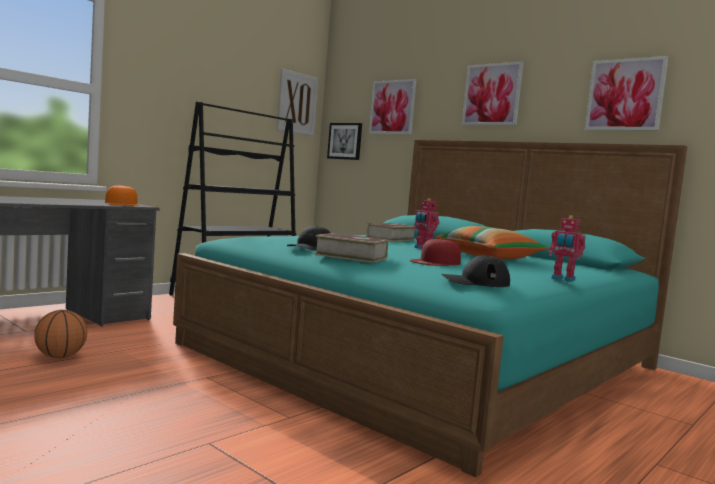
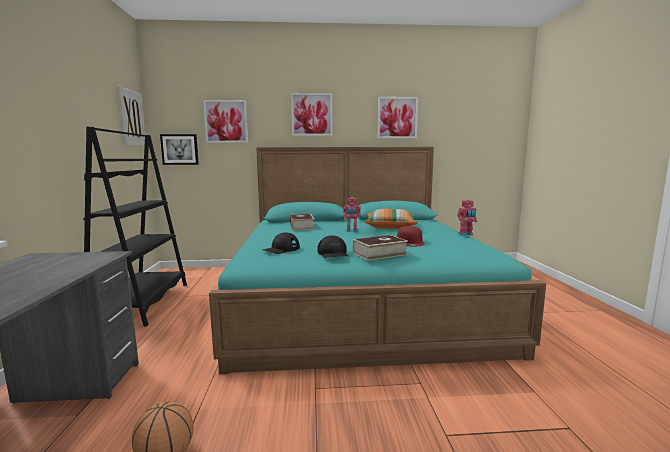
camera: 45 degrees left, 5 degrees up
(122, 204) = (83, 258): orange cap -> none
(475, 282) = (480, 252): black cap -> black cap (281, 249)

